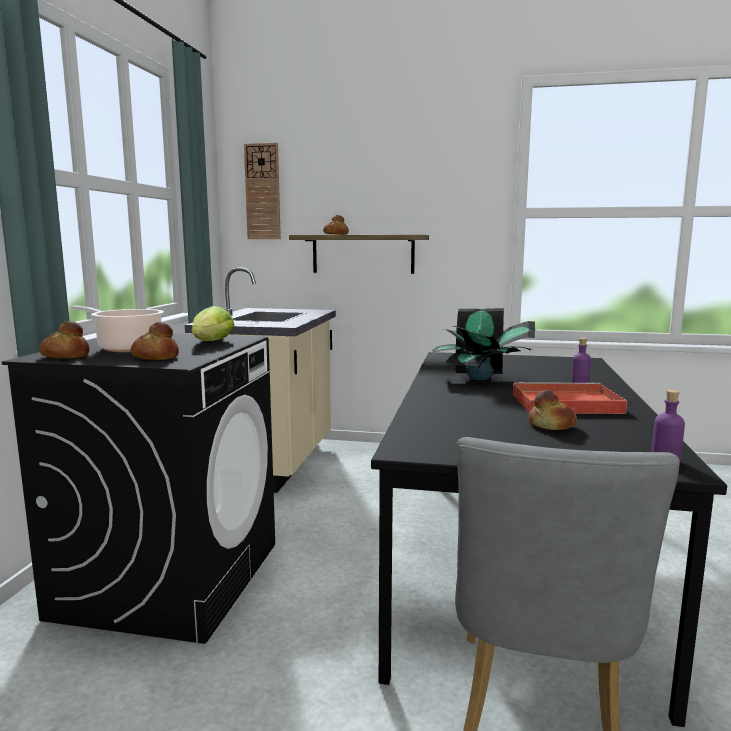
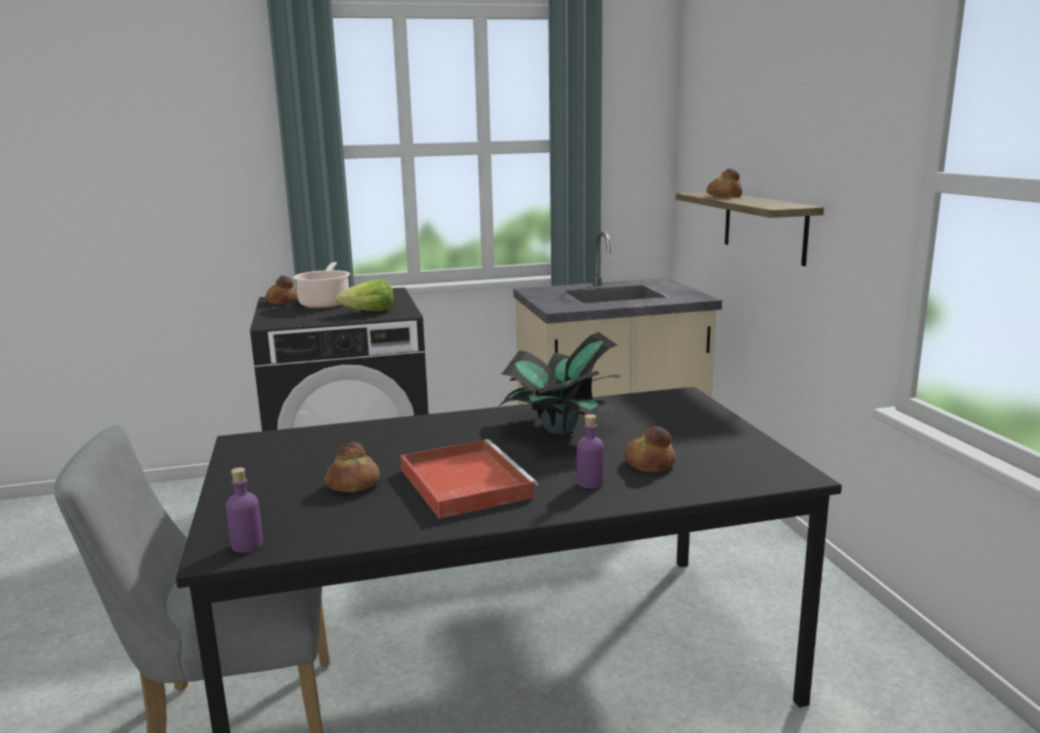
camera: 65 degrees right, 5 degrees up
(156, 357) = (291, 315): bread -> bread (650, 463)
(263, 192) = (699, 131): wall clock -> none

